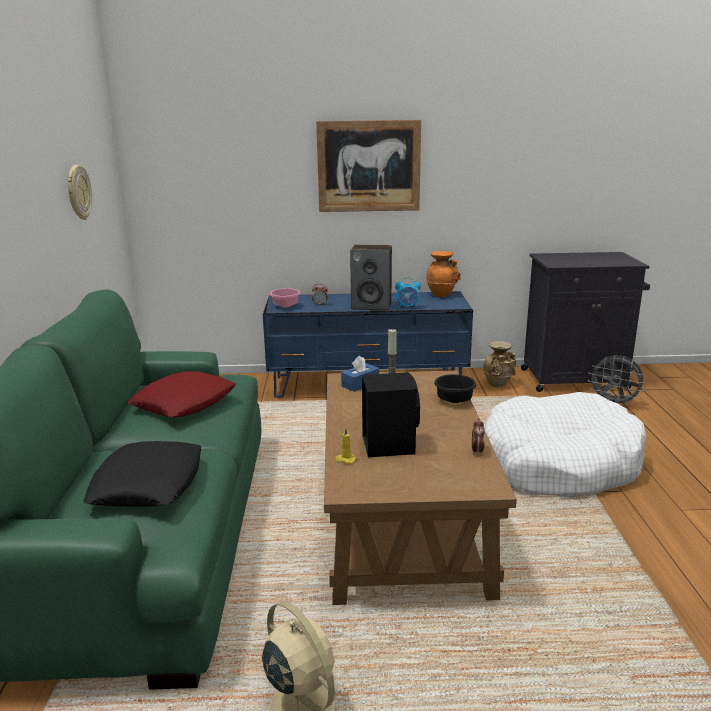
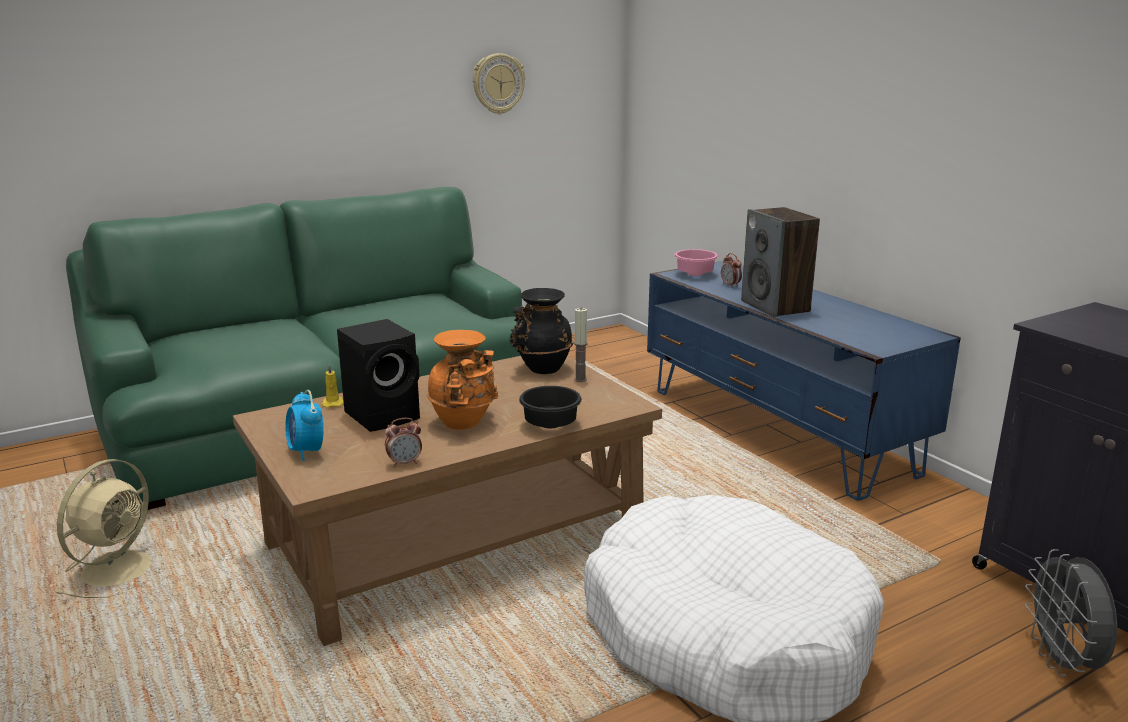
camera: 60 degrees right, 0 degrees up
(148, 483) = (236, 346): black pillow -> none
(184, 403) = (406, 315): red pillow -> none
(360, 384) = (541, 368): blue tissue box -> black vase
(368, 166) = (860, 89): picture -> none
(407, 307) = (807, 323): alarm clock -> alarm clock (306, 452)
(441, 294) = (913, 329): orange vase -> orange vase (465, 423)
(498, 384) = (943, 524): beige vase -> none

